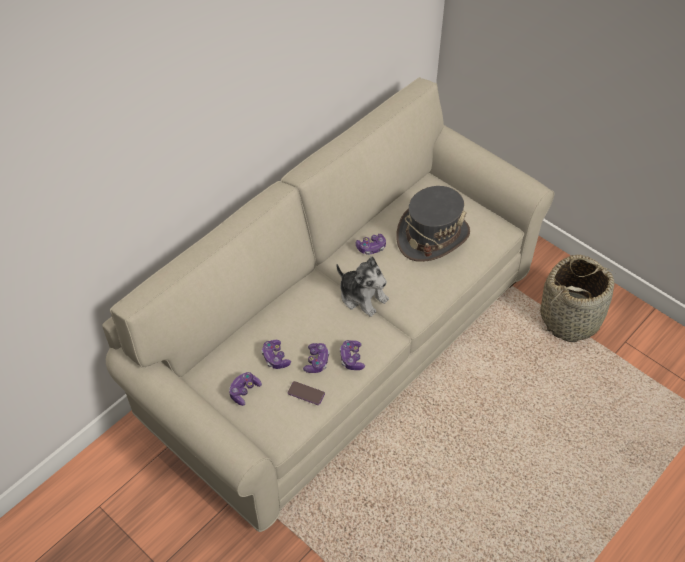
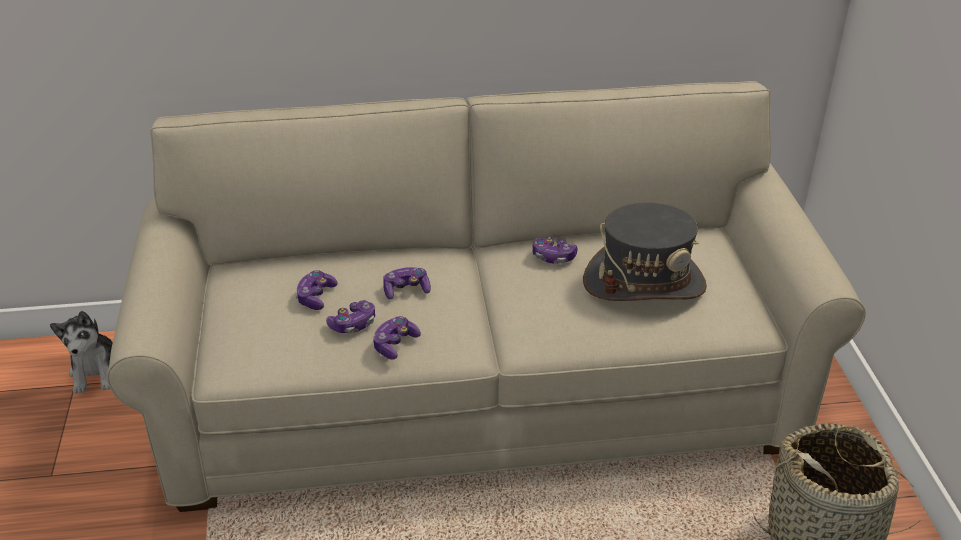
camera: 40 degrees right, 15 degrees down
(244, 391) = (246, 307): game controller -> game controller (406, 290)
(306, 393) = (303, 346): phone -> none
(362, 296) = (487, 298): plush toy -> plush toy (97, 372)

